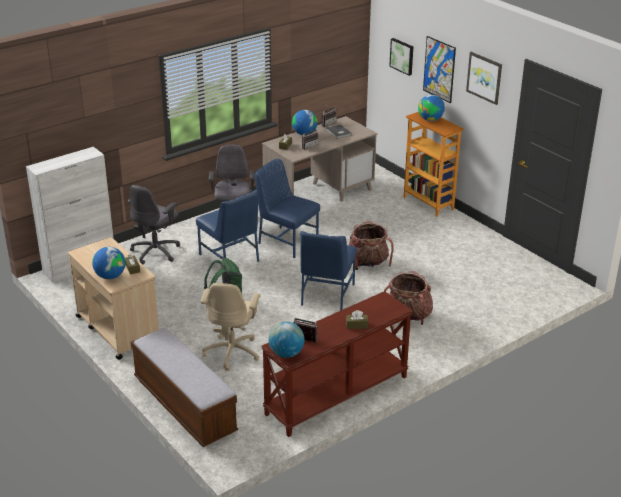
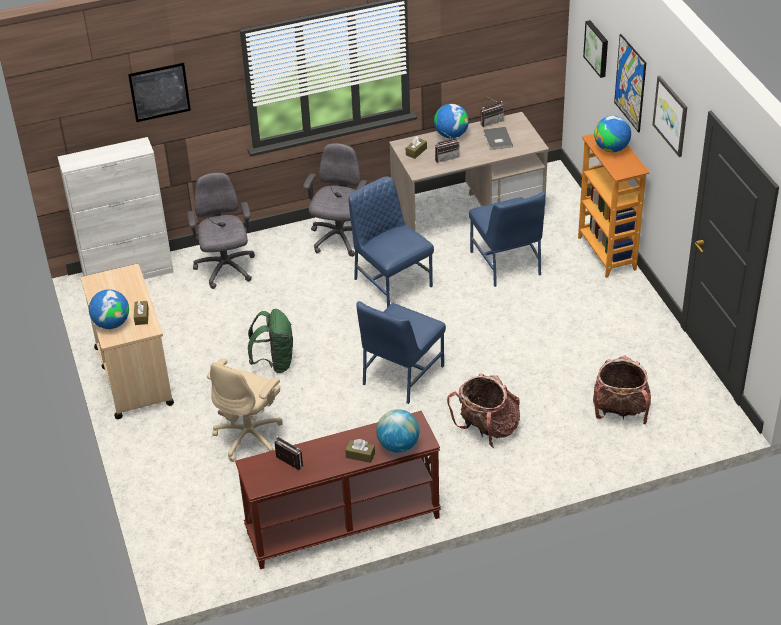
camera: 20 degrees right, 10 degrees up
(101, 108) = (159, 92): none -> picture
(156, 252) = (225, 269): grey office chair -> grey office chair turned 120 degrees clockwise
(184, 405) = (163, 499): bench -> none
(230, 258) = (310, 295): blue chair -> blue chair (506, 263)
(286, 354) = (257, 479): globe -> globe (398, 445)
(368, 264) = (477, 337): backpack -> backpack (620, 411)

